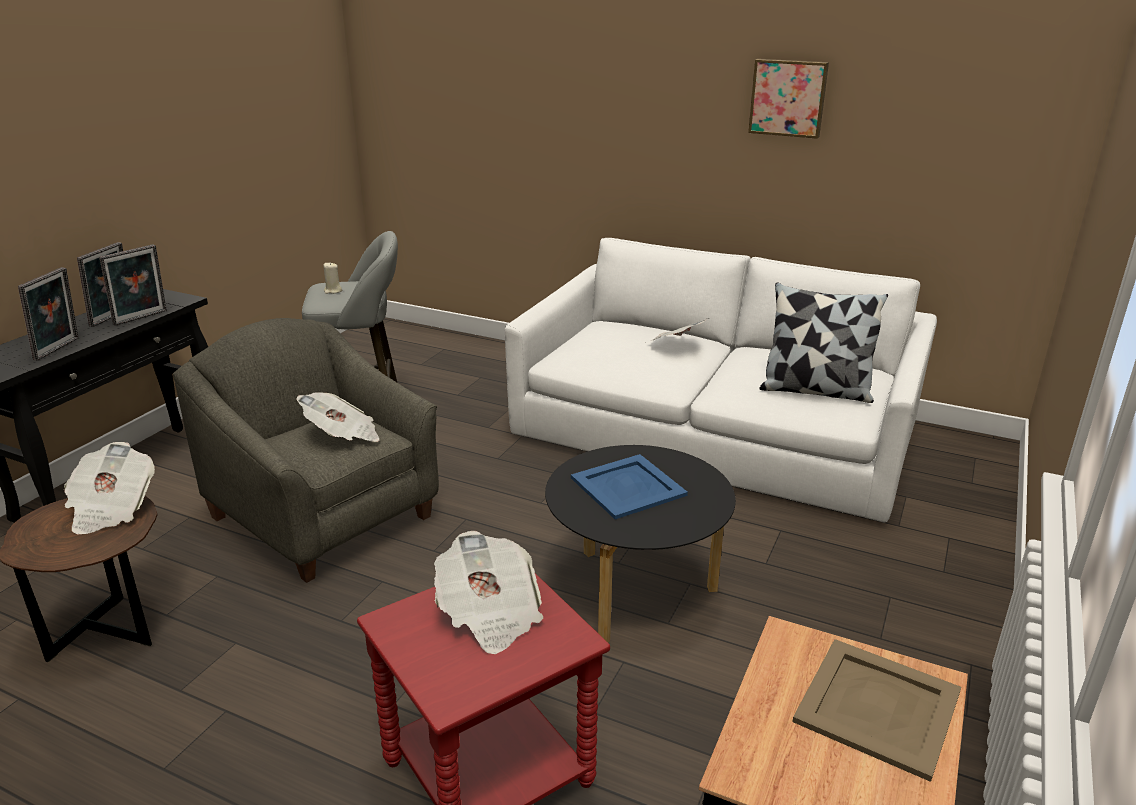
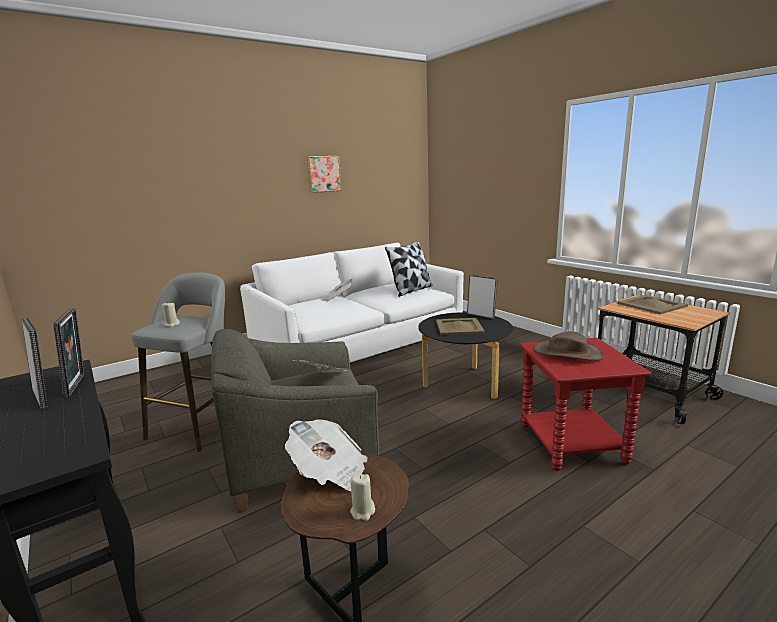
camera: 60 degrees left, 10 degrees down
(41, 548) = (363, 511): none -> beige candle
(59, 349) = (76, 424): picture frame -> picture frame (481, 315)
(489, 614) = (567, 353): newspaper -> brown hat
(627, 487) = (459, 327): blue tray -> beige tray

